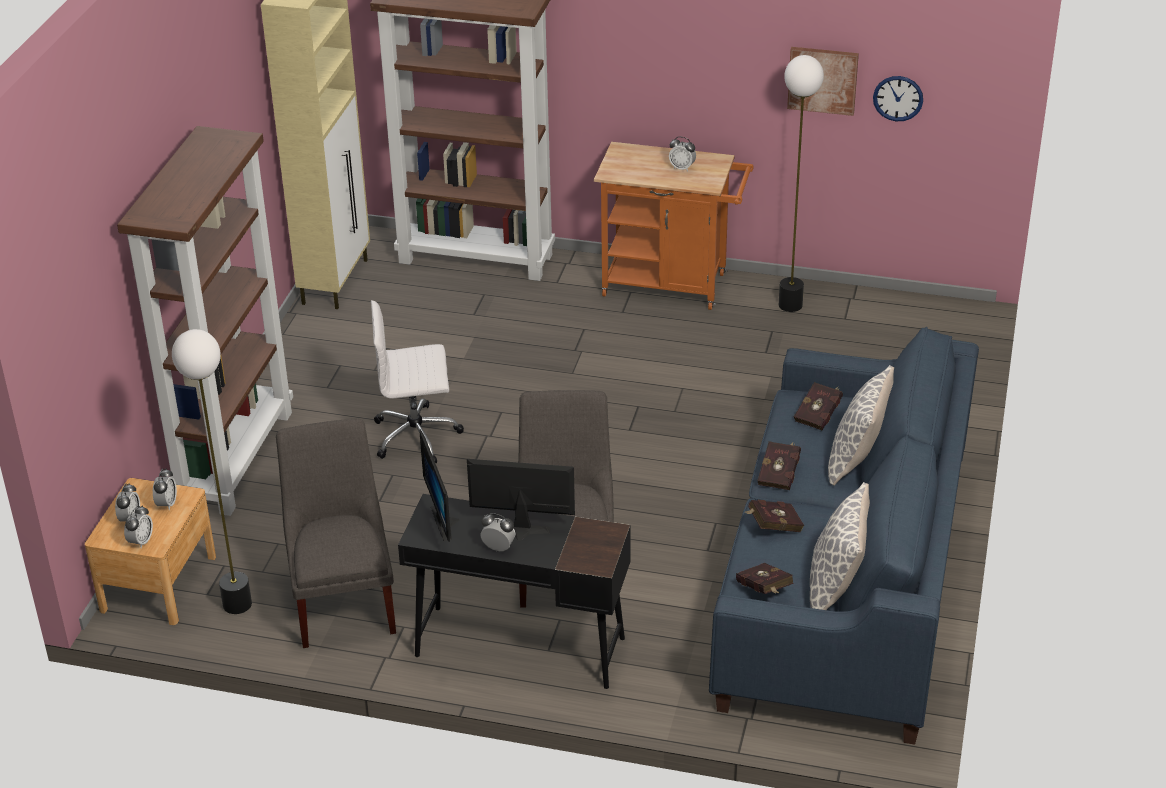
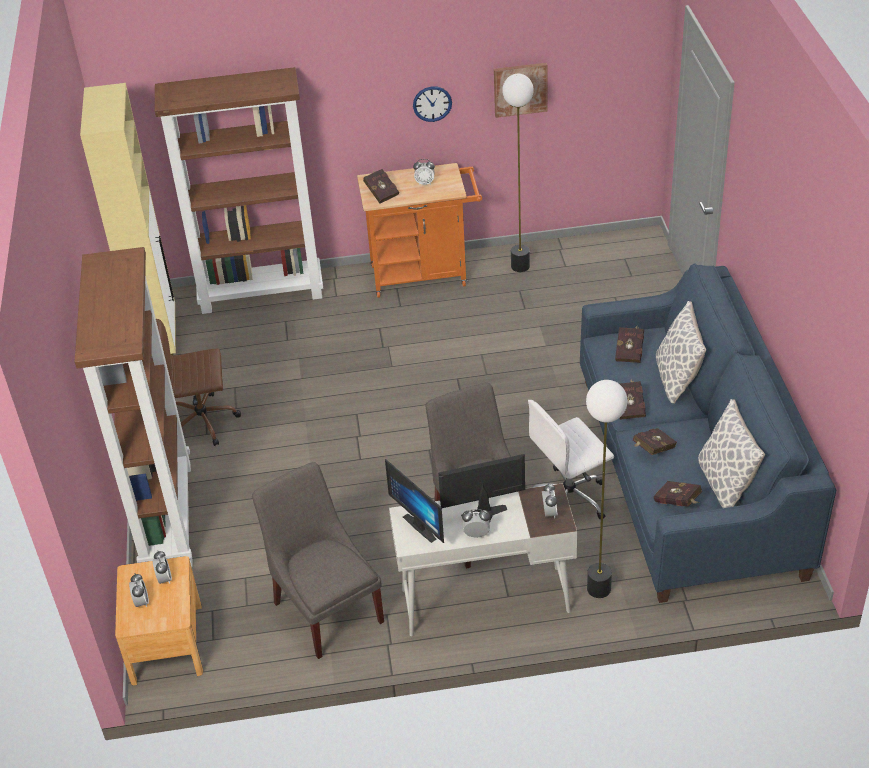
camera: 20 degrees left, 5 degrees up
(141, 541) = (162, 618): alarm clock -> alarm clock (549, 513)
(236, 604) = (242, 640): floor lamp -> floor lamp (598, 589)
(333, 374) = (204, 421): none -> brown office chair
(417, 436) = (303, 453): white office chair -> white office chair (570, 497)
(519, 646) = (484, 601): black desk -> white desk
(625, 166) = (381, 193): none -> red book
(898, 98) = (579, 90): wall clock -> wall clock (432, 103)

